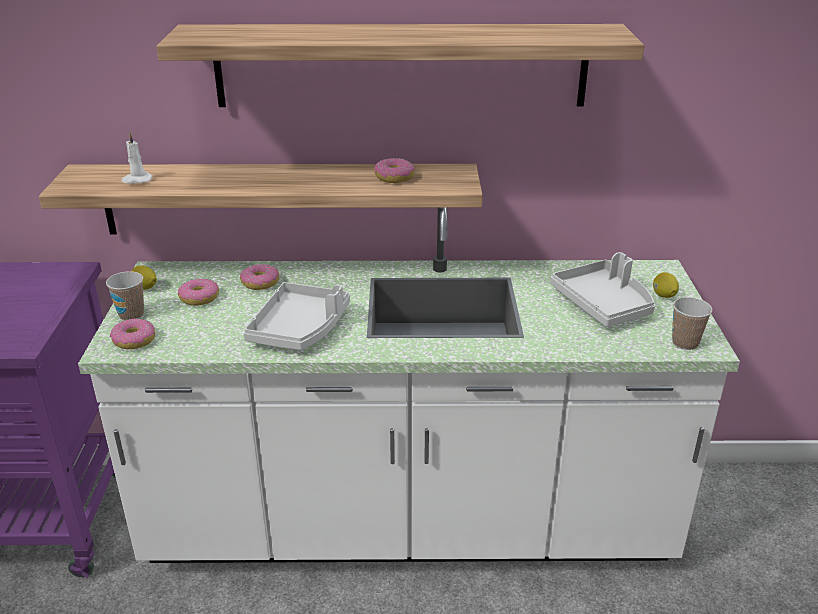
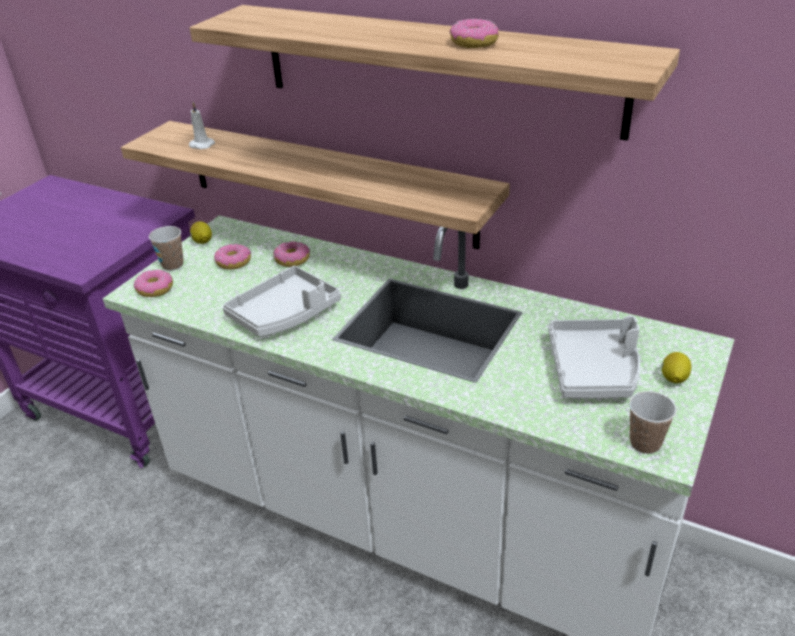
camera: 30 degrees right, 5 degrees up
(394, 178) = (411, 184): donut -> donut (473, 43)

